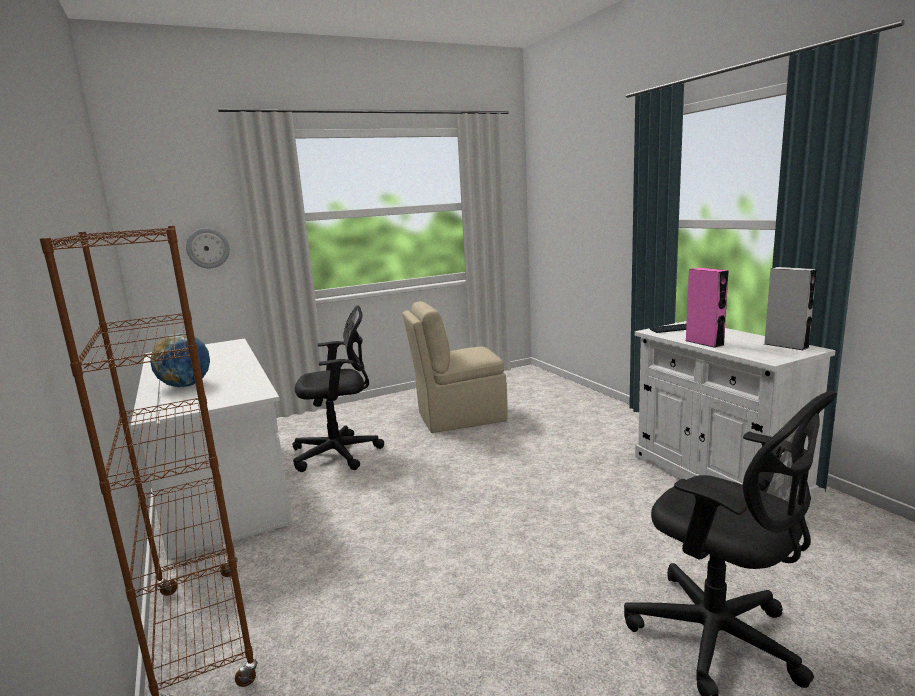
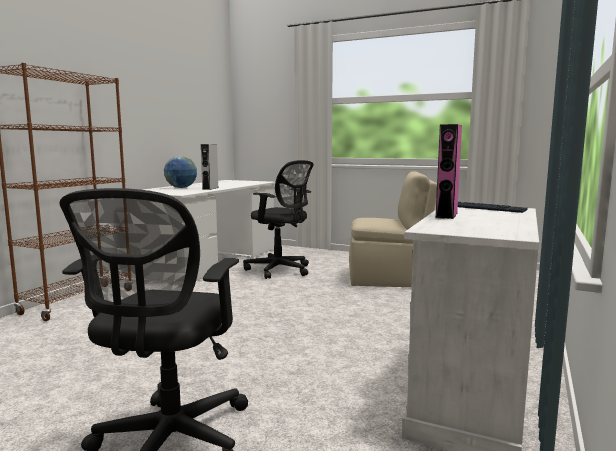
camera: 50 degrees right, 5 degrees down
(208, 248) = (276, 119): wall clock -> none
(459, 417) = (388, 279): beige chair -> beige chair turned 150 degrees clockwise
(786, 345) = (507, 230): grey speaker -> grey speaker (210, 188)

